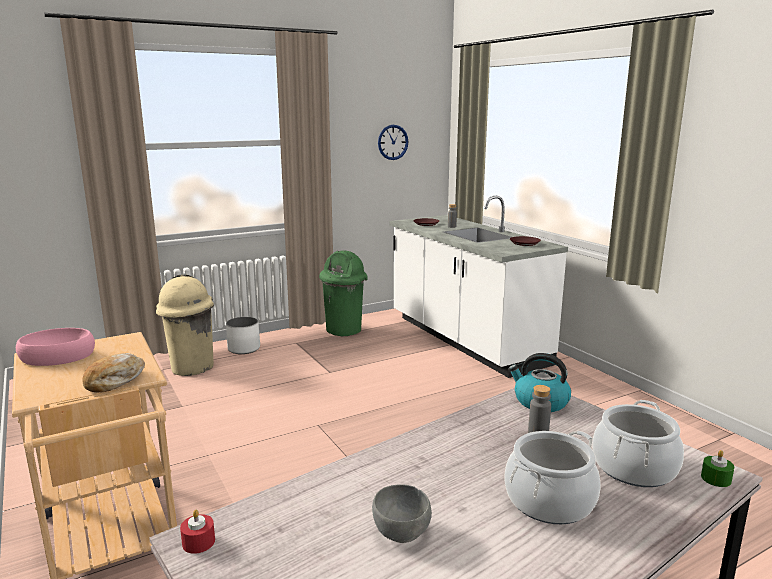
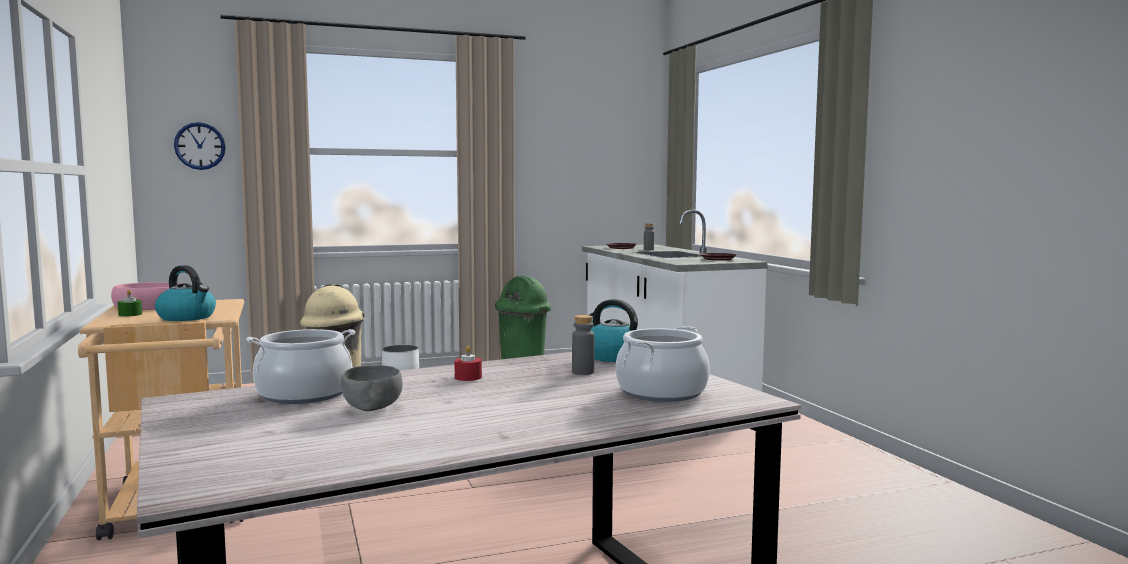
camera: 10 degrees right, 10 degrees down
(115, 380) = (187, 317): bread -> kettle
(198, 542) = (181, 402): red candle -> red candle (468, 377)
(393, 142) = (592, 160): wall clock -> wall clock (200, 146)
(549, 500) = (543, 402): cooking pot -> cooking pot (304, 394)
(716, 479) = (744, 402): green candle -> green candle (130, 314)

